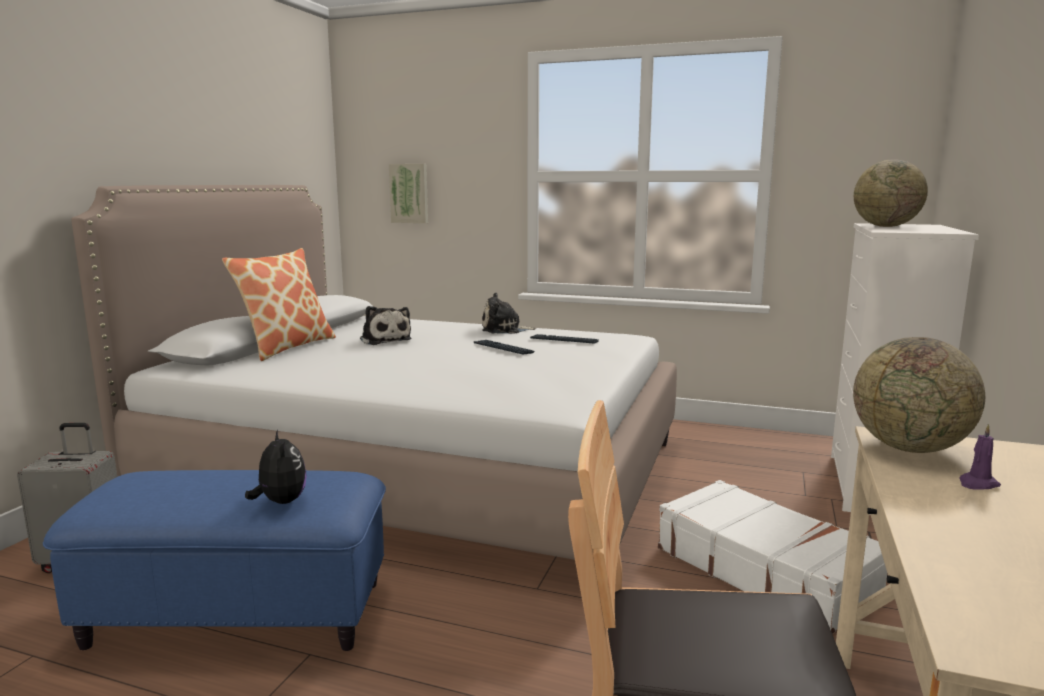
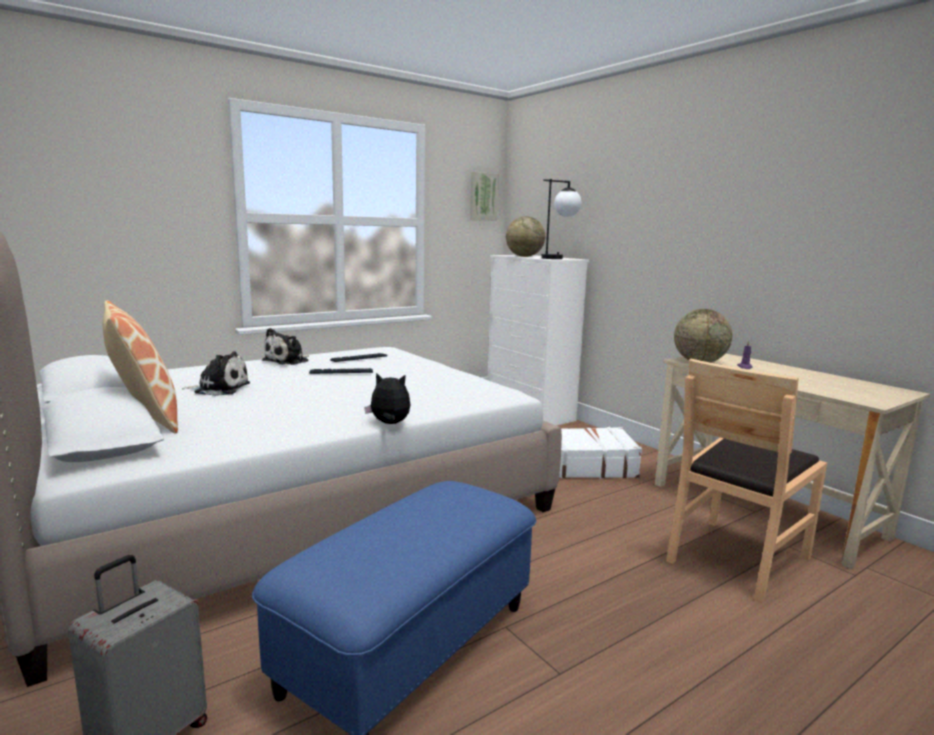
camera: 55 degrees left, 0 degrees up
(280, 502) = (476, 512): plush toy -> plush toy (389, 424)
(409, 193) = (88, 232): picture -> picture (483, 196)
(921, 230) = (559, 258): none -> table lamp

